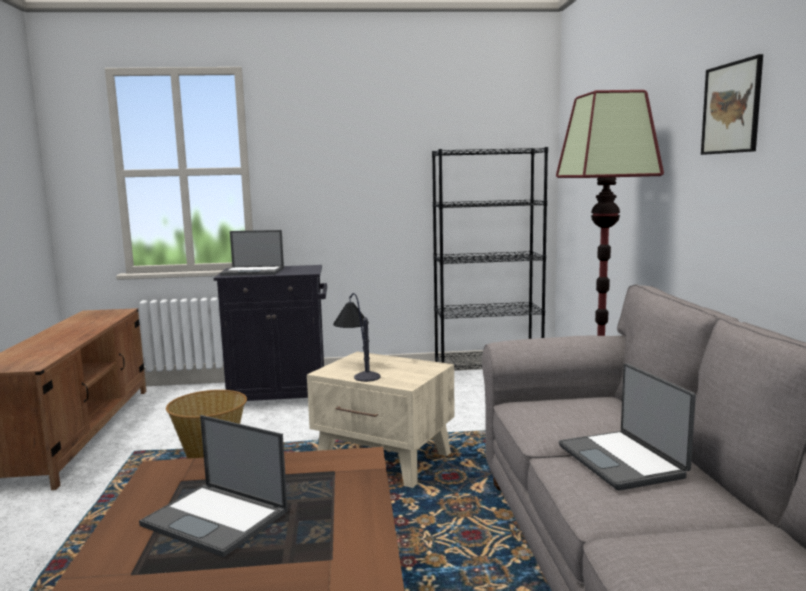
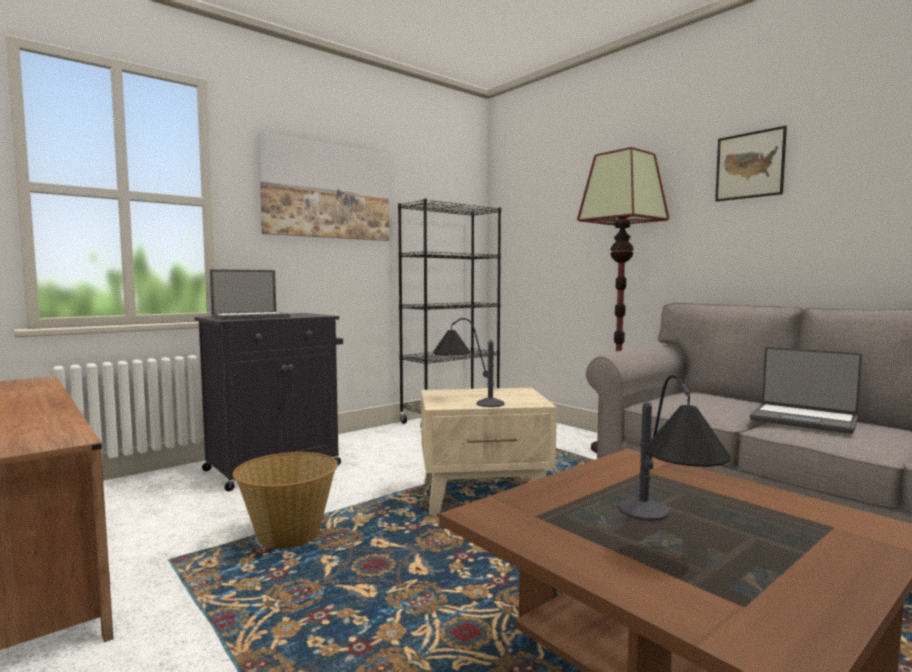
camera: 35 degrees left, 5 degrees down
(217, 518) = (667, 532): laptop -> table lamp
(354, 148) = (327, 191): none -> picture

